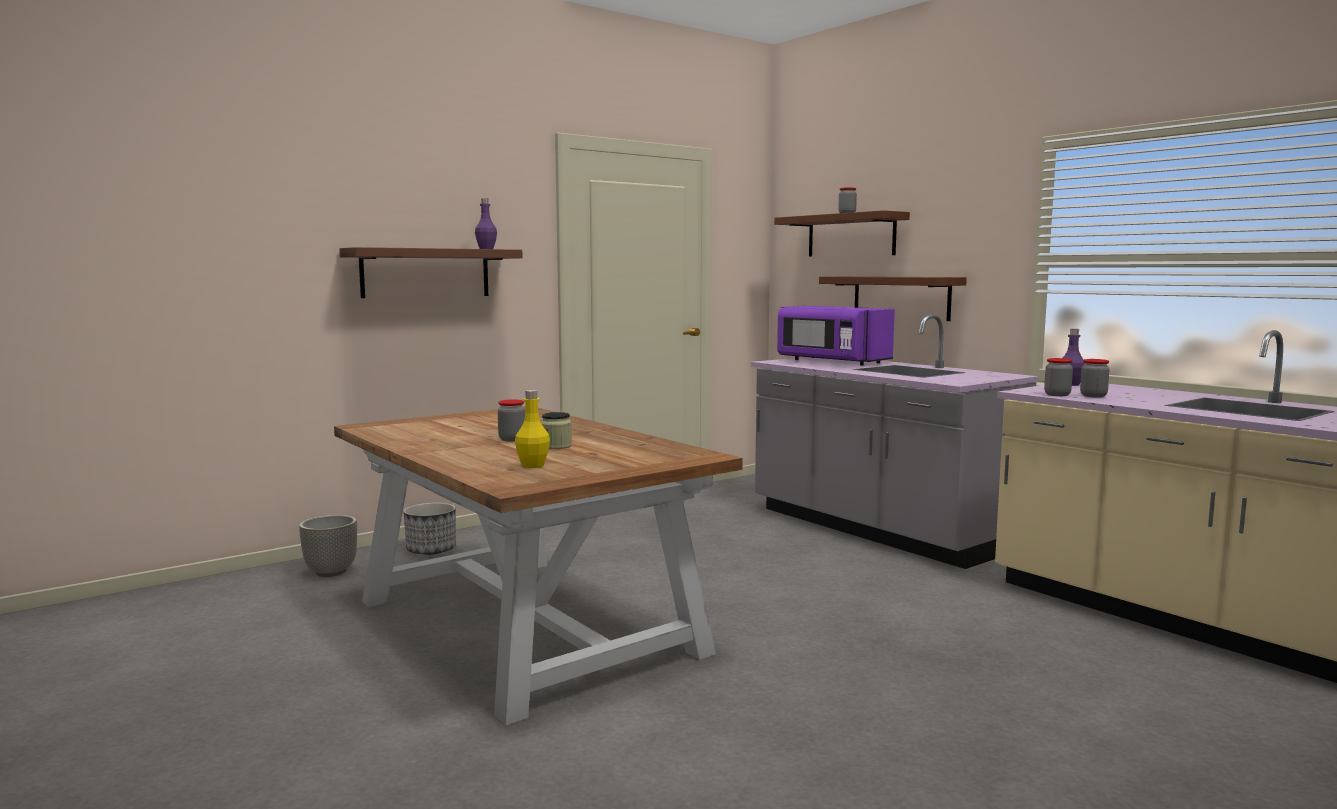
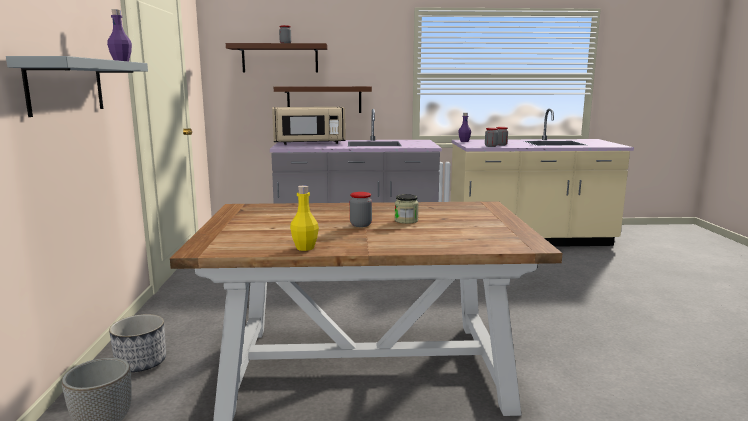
camera: 55 degrees left, 5 degrees up
(426, 273) = (66, 86): brown shelf -> grey shelf
(533, 466) = (466, 233): yellow bottle -> yellow bottle (305, 248)
(831, 361) = (309, 143): purple microwave -> beige microwave

